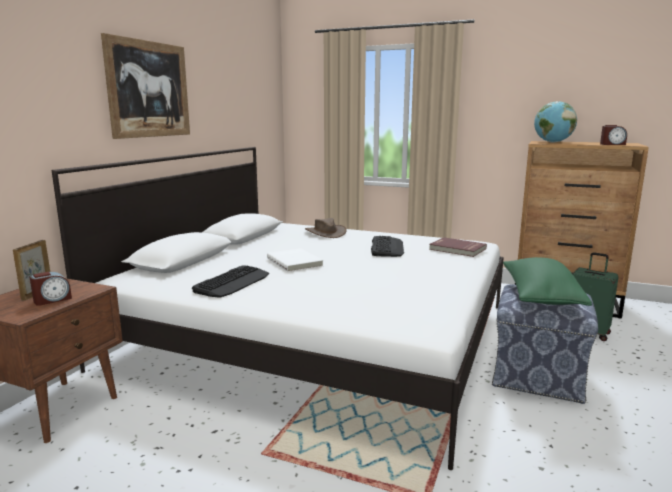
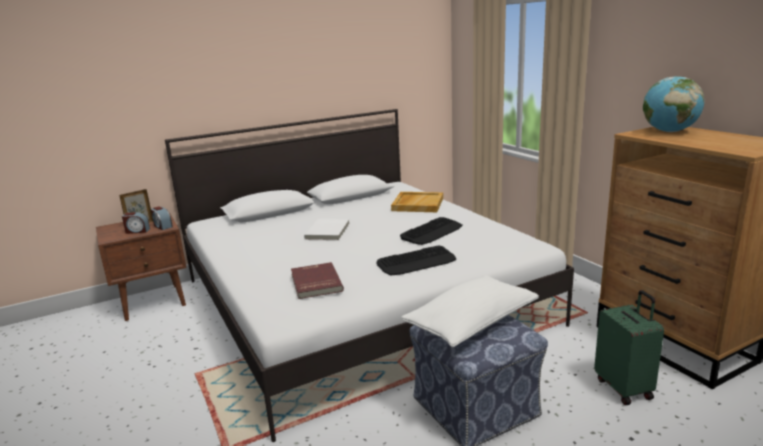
camera: 40 degrees right, 5 degrees up
(149, 89) = (261, 70): picture -> none
(233, 282) = (256, 240): keyboard -> keyboard (416, 262)
(325, 233) = (417, 204): brown hat -> beige tray
(457, 249) = (491, 249): red book -> red book (315, 283)
(540, 297) = (471, 324): green pillow -> white pillow
(612, 144) = (724, 146): alarm clock -> alarm clock (162, 226)

